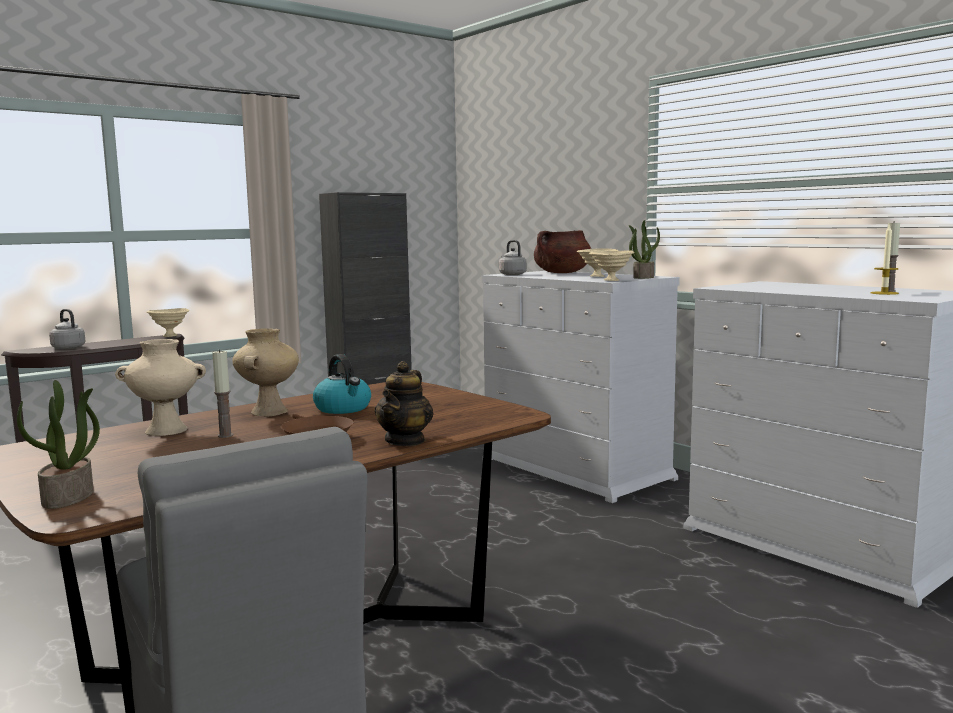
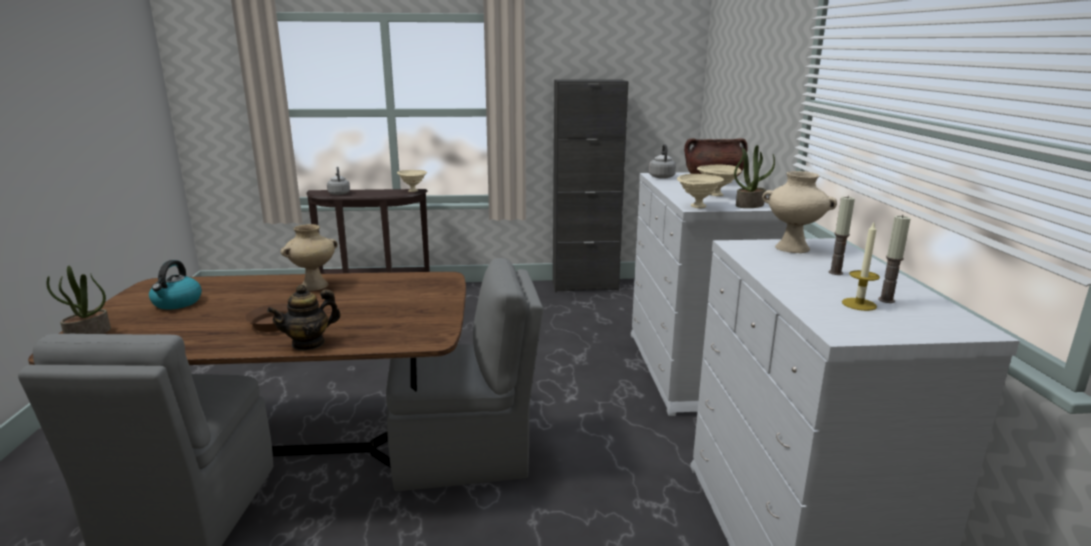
camera: 35 degrees right, 10 degrees up
(167, 430) = (237, 288): beige vase -> beige vase (793, 248)
(225, 435) = (247, 303): candle -> candle (835, 273)
(343, 408) = (355, 295): kettle -> kettle (177, 303)
(486, 585) = (464, 455): none -> grey chair

